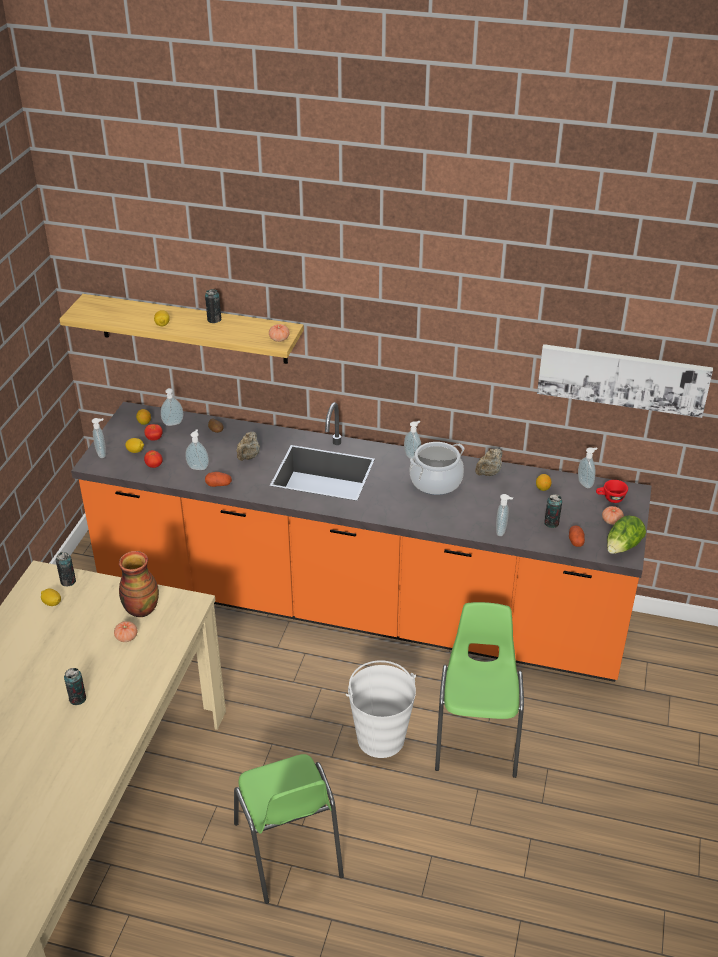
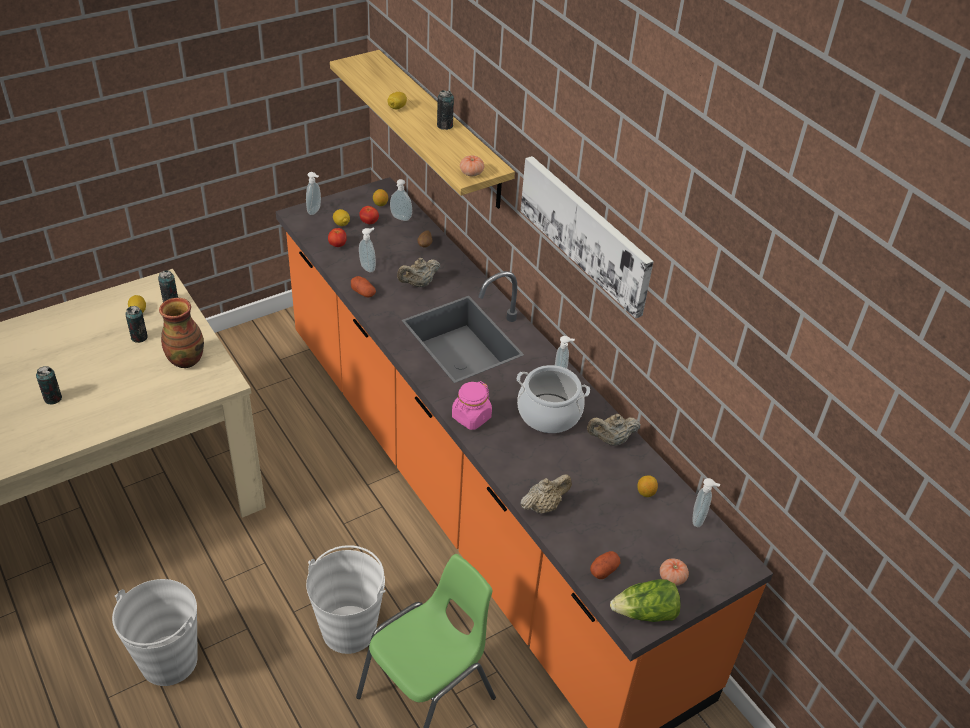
camera: 40 degrees right, 5 degrees up
(126, 637) = (146, 375): tomato -> none
(288, 851) = (168, 661): green chair -> white bucket
(395, 512) = (471, 417): none -> pink jar
(502, 531) = (543, 506): soap dispenser -> beige teapot
(551, 523) = (604, 534): can -> can (139, 337)
(610, 498) = (704, 554): red cup -> none
(622, 378) = (774, 419): picture -> picture (585, 233)

